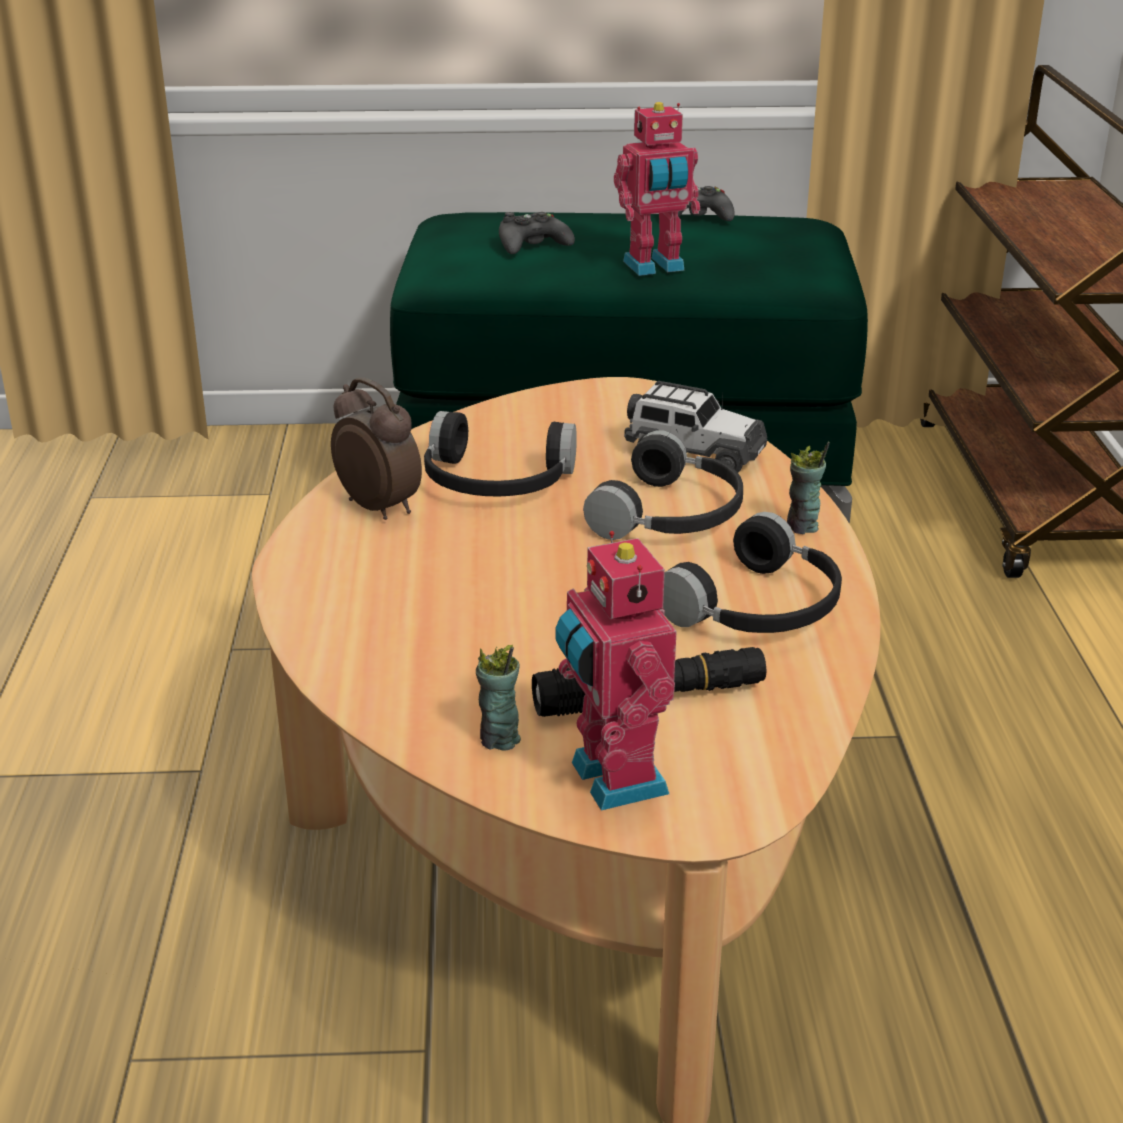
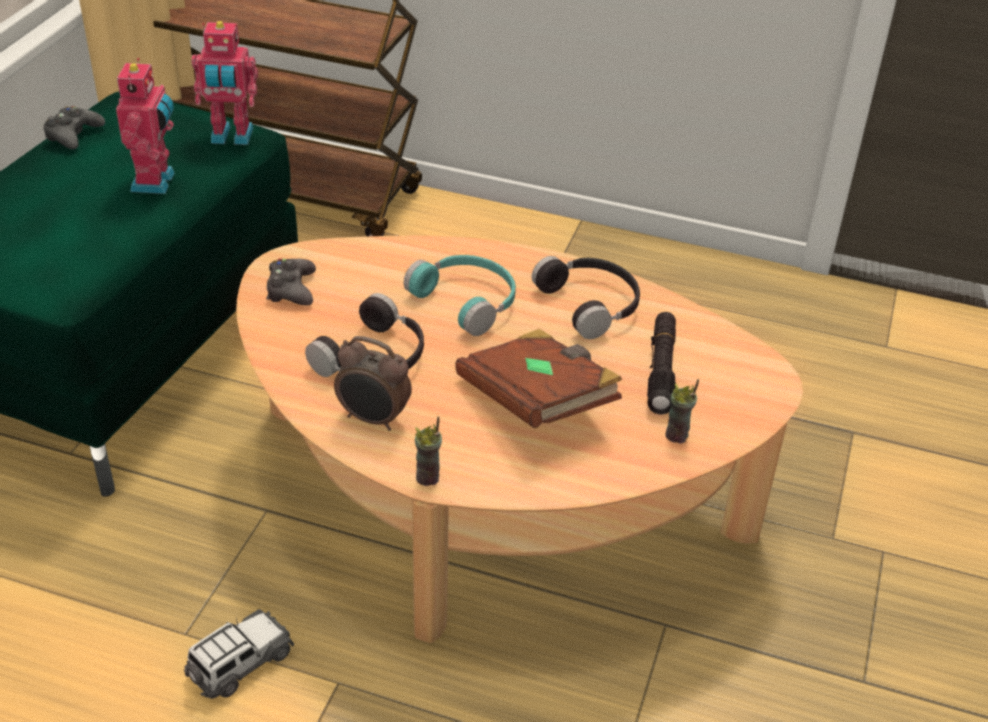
camera: 70 degrees left, 10 degrees up
(380, 507) = (373, 419): alarm clock -> alarm clock turned 135 degrees counterclockwise
(494, 608) = (537, 401): none -> brown book
(532, 245) = (52, 221): black game controller -> black game controller (291, 289)
(612, 779) = (729, 405): toy robot -> toy robot (231, 137)
(673, 515) = (468, 301): black headphones -> turquoise headphones
(694, 453) = (393, 267): toy car -> toy car (240, 664)
(802, 527) = (512, 260): cup -> cup (428, 477)

